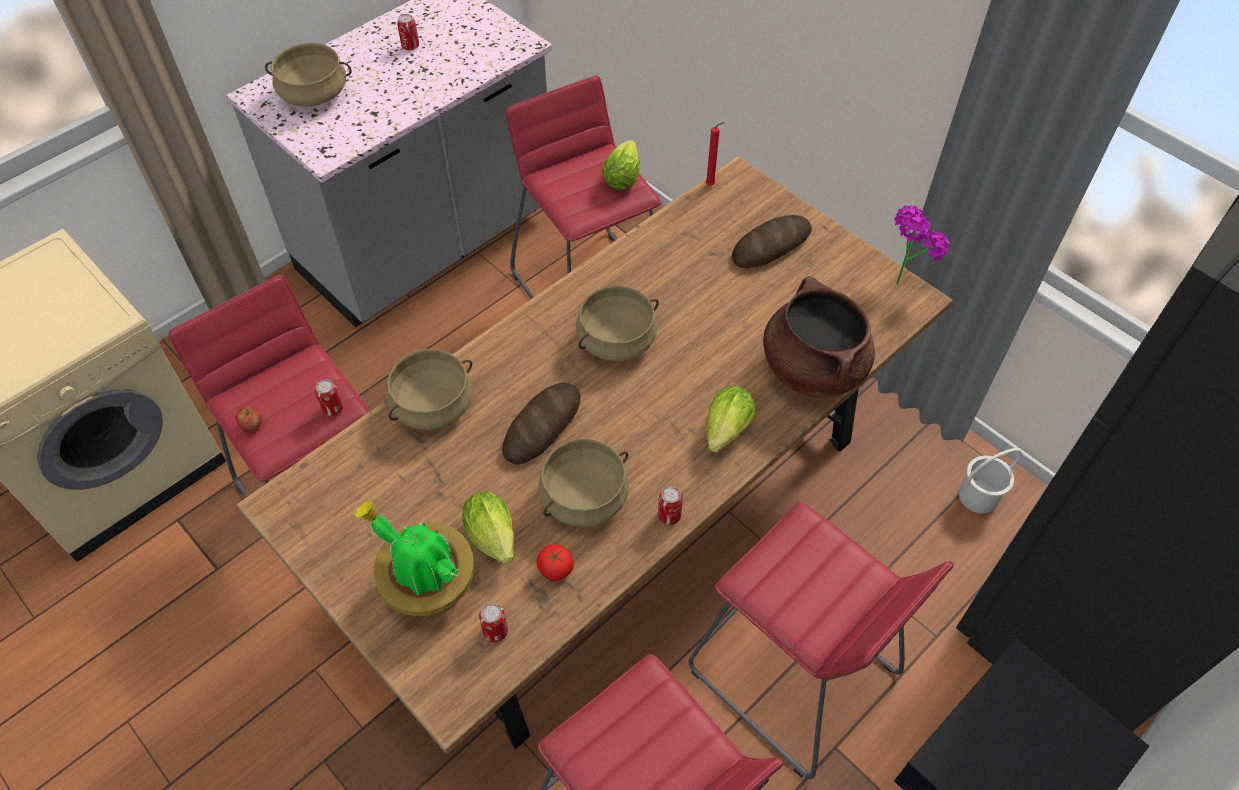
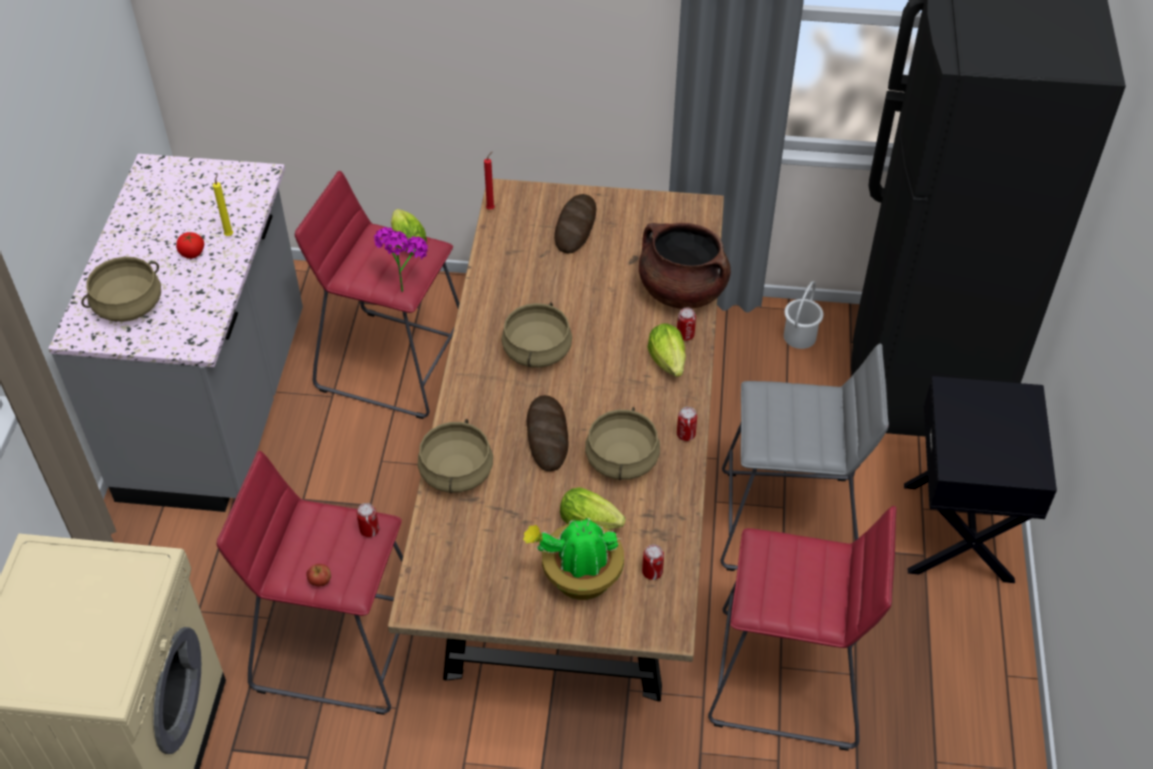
camera: 40 degrees left, 5 degrees down
(410, 46) = (167, 225): can -> can (685, 335)
(446, 79) = (229, 234): none -> yellow candle
(555, 569) = (650, 512): tomato -> tomato (192, 253)
(793, 673) = (789, 524): red stool -> grey stool
(903, 277) = (680, 198): potted plant -> potted plant (403, 284)

